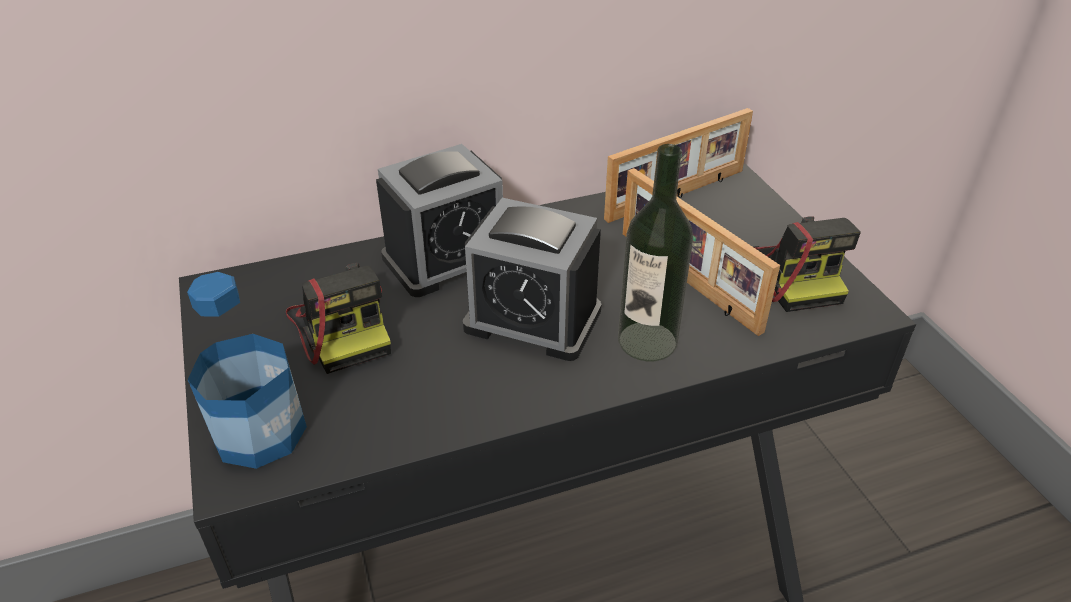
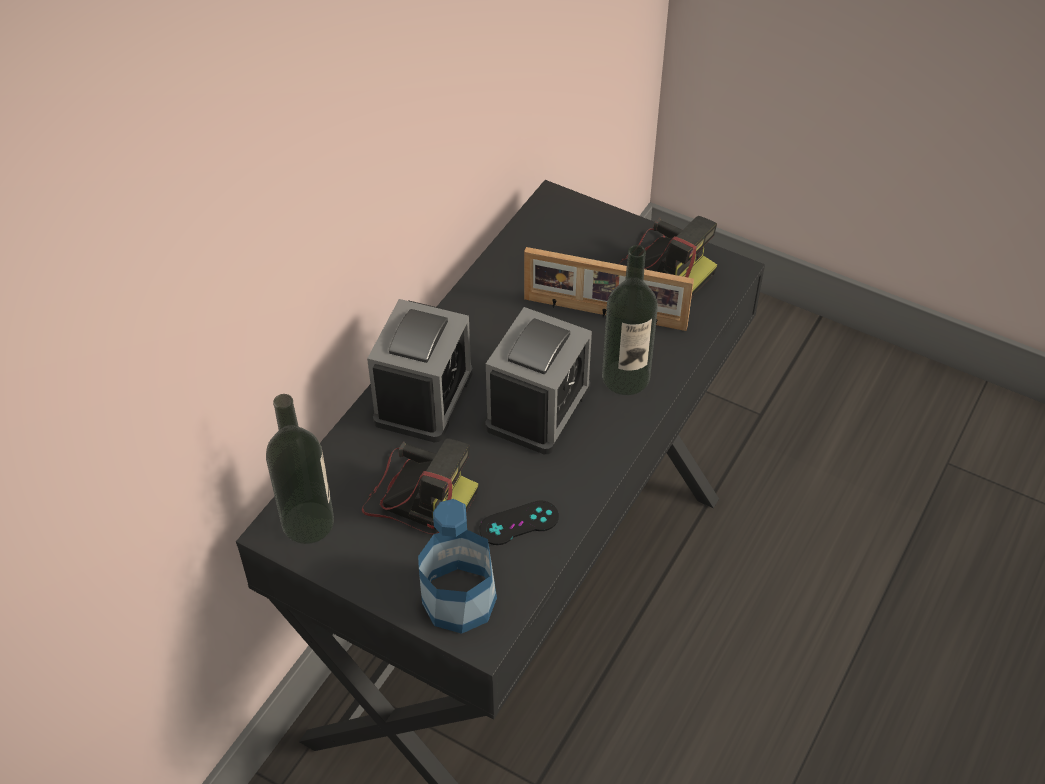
camera: 40 degrees left, 10 degrees up
(240, 295) = (308, 522): none -> bottle
(394, 402) = (519, 523): none -> black game controller
(532, 319) = (538, 407): alarm clock -> alarm clock turned 45 degrees counterclockwise
(677, 195) = (527, 240): picture frame -> none

